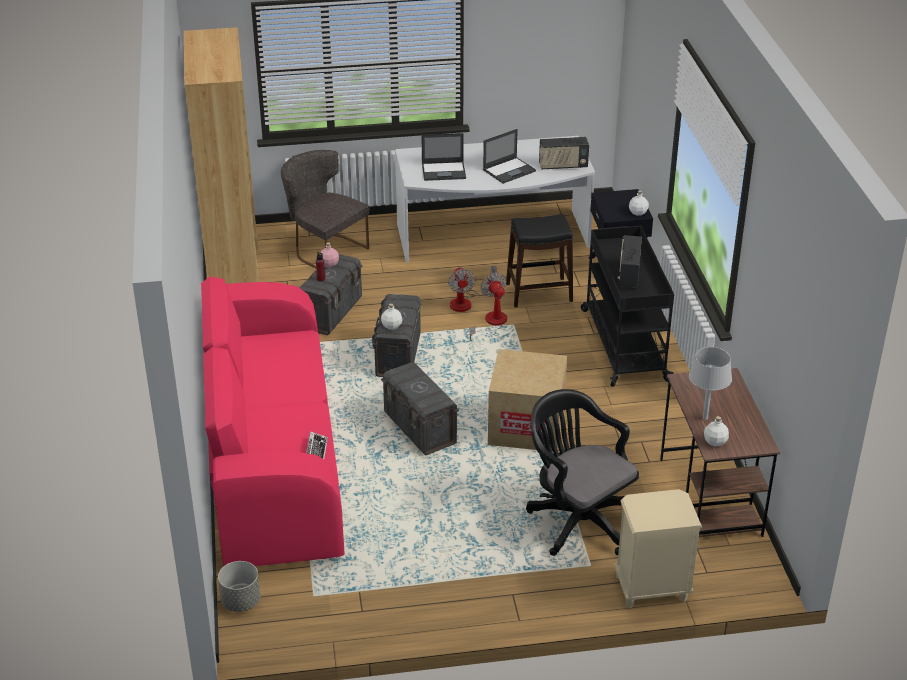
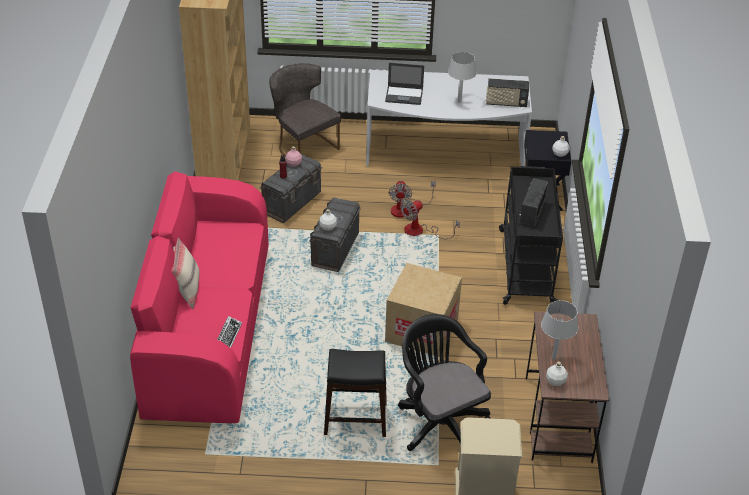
camera: 10 degrees right, 5 degrees up
(240, 601) = (146, 448): grey planter -> none
(249, 412) = (186, 290): none -> beige pillow
(420, 428) = (333, 318): grey storage box -> none
(491, 323) = (420, 231): fan -> fan turned 120 degrees counterclockwise
(509, 170) = (459, 101): laptop -> grey table lamp
(539, 293) = (468, 209): black stool -> black stool (355, 419)

